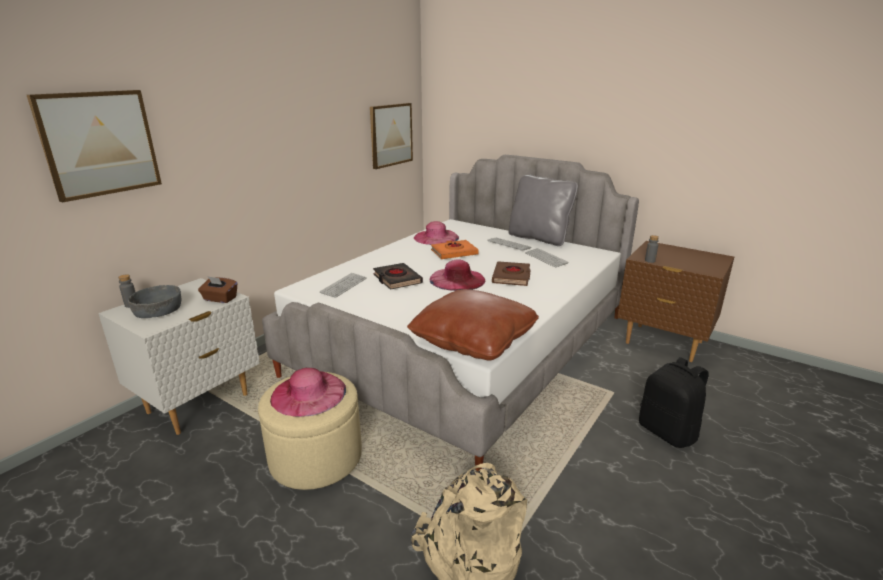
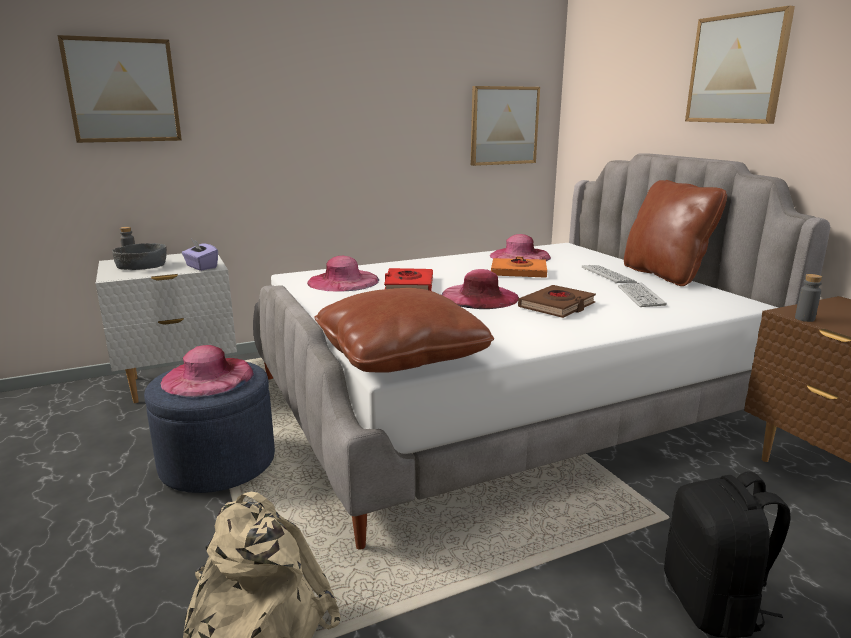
camera: 30 degrees right, 5 degrees down
(220, 299) = (201, 267): brown tissue box -> purple tissue box
(316, 457) = (218, 463): beige ottoman -> blue ottoman
(344, 286) = (343, 281): keyboard -> pink hat
(397, 279) = (408, 285): black book -> red book
(539, 238) = (665, 275): grey pillow -> brown pillow
(569, 102) = (737, 69): none -> picture

